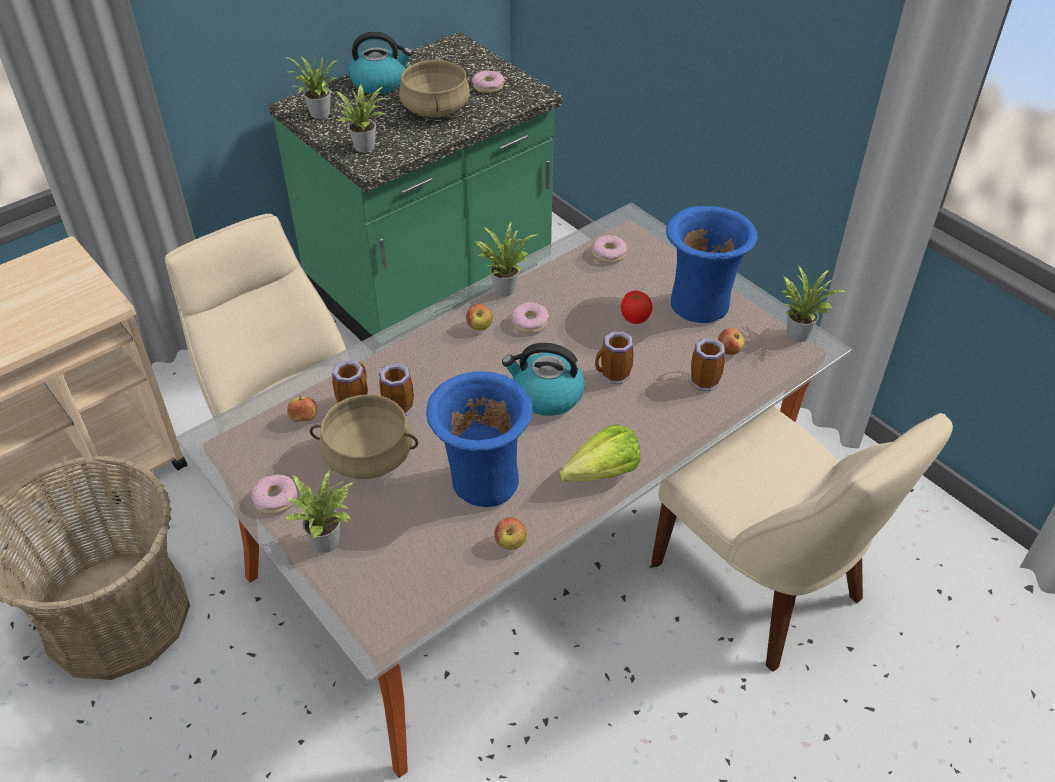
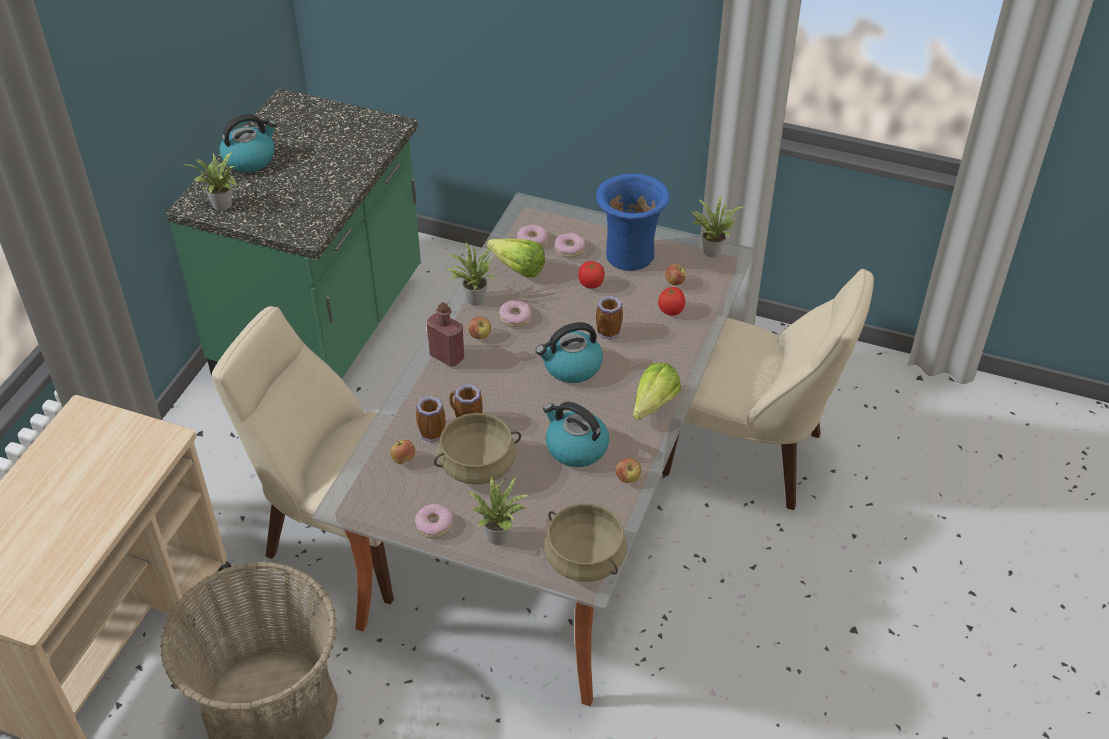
camera: 30 degrees left, 0 degrees up
(367, 146) = (291, 219): potted plant -> none
(430, 334) = (447, 356): none -> red bottle
(434, 108) = (320, 166): beige cooking pot -> beige cooking pot (584, 559)
(481, 483) = (575, 447): blue vase -> kettle
(488, 86) = (348, 131): donut -> donut (569, 249)
(569, 272) = (514, 266): none -> lettuce
(702, 379) = (671, 310): mug -> tomato

